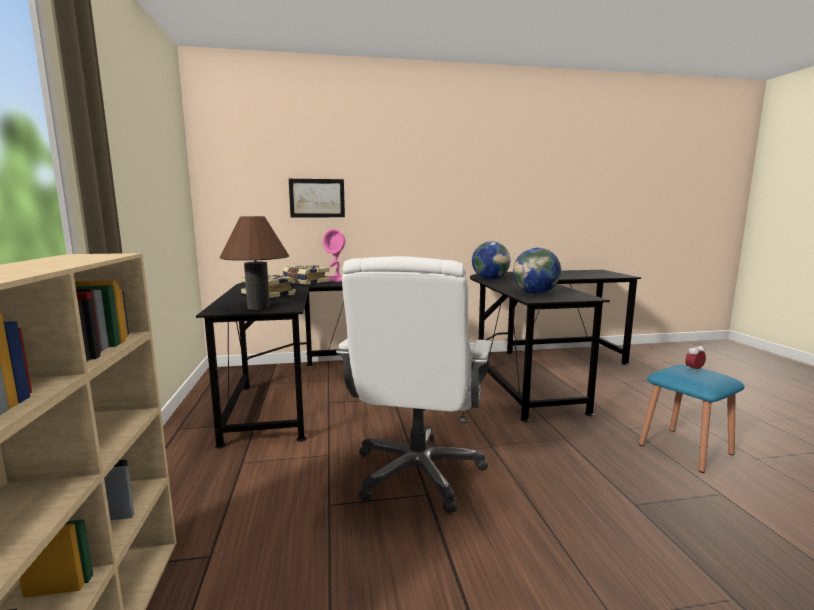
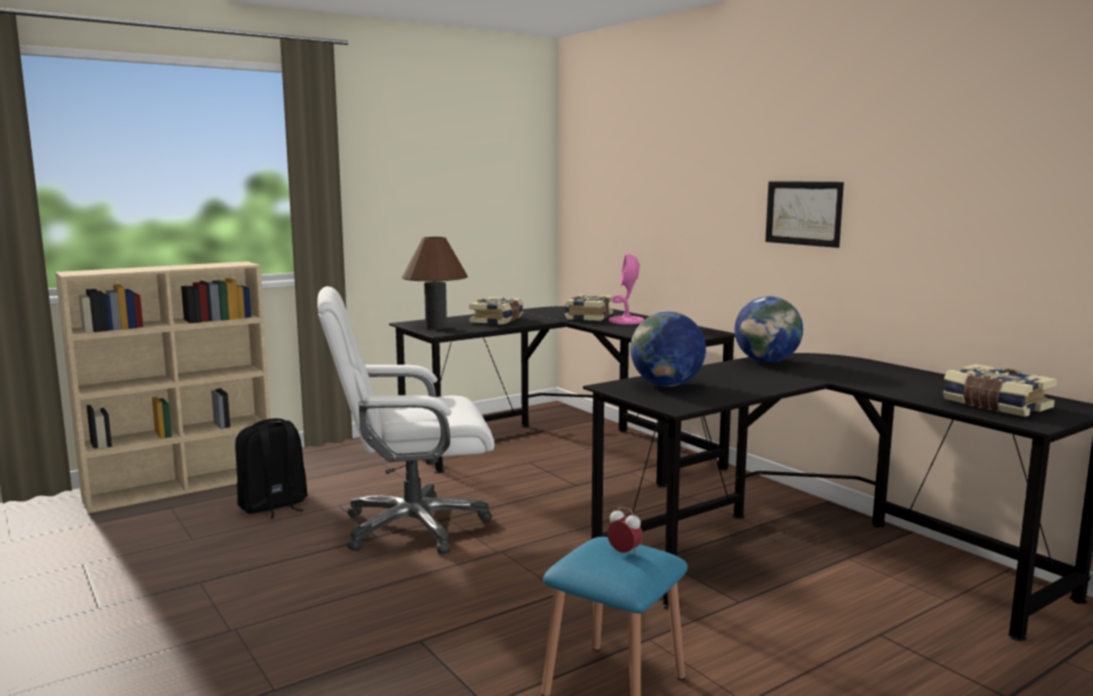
camera: 65 degrees right, 0 degrees up
(284, 554) = (273, 506): none -> black backpack
(317, 198) = (650, 208): picture -> picture (803, 213)
(595, 274) = (995, 405): none -> book

